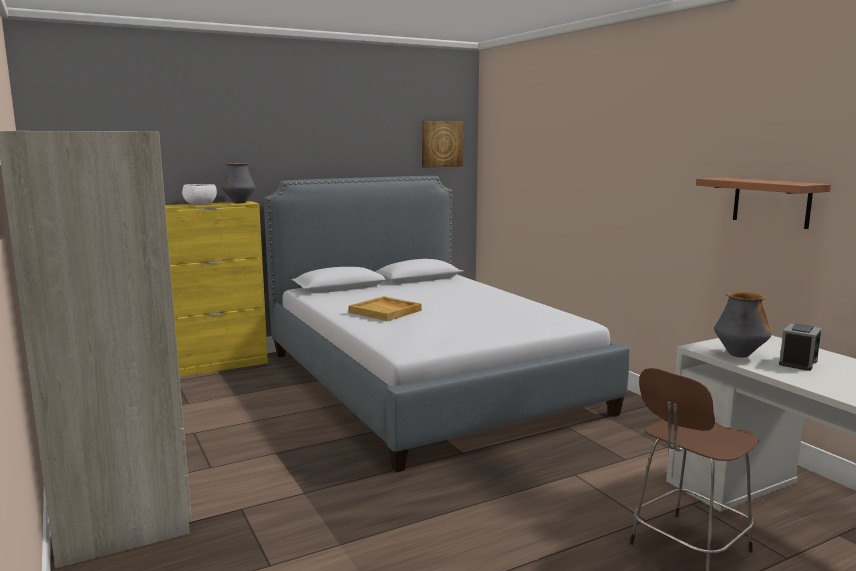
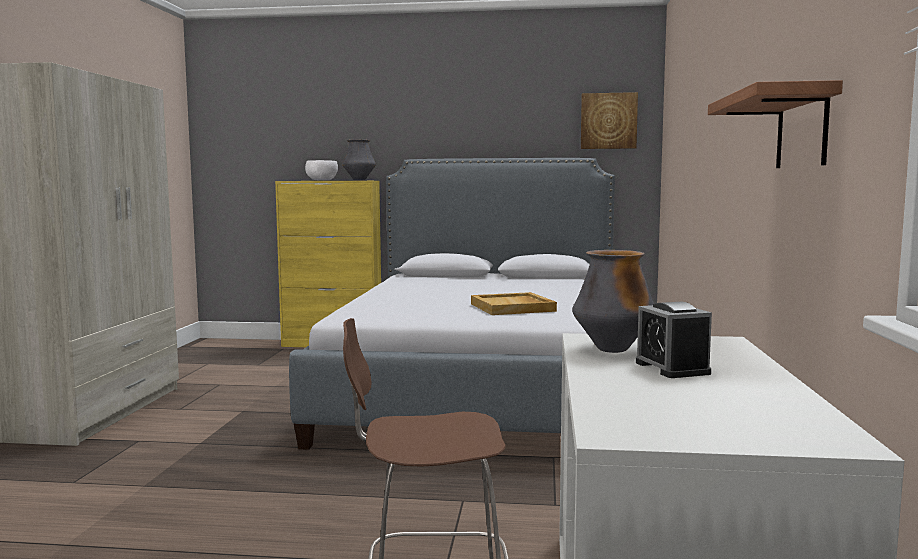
camera: 35 degrees right, 5 degrees down
(386, 311) = (423, 292): beige tray -> beige tray (513, 307)
(798, 363) = (672, 368): alarm clock -> alarm clock turned 90 degrees counterclockwise

